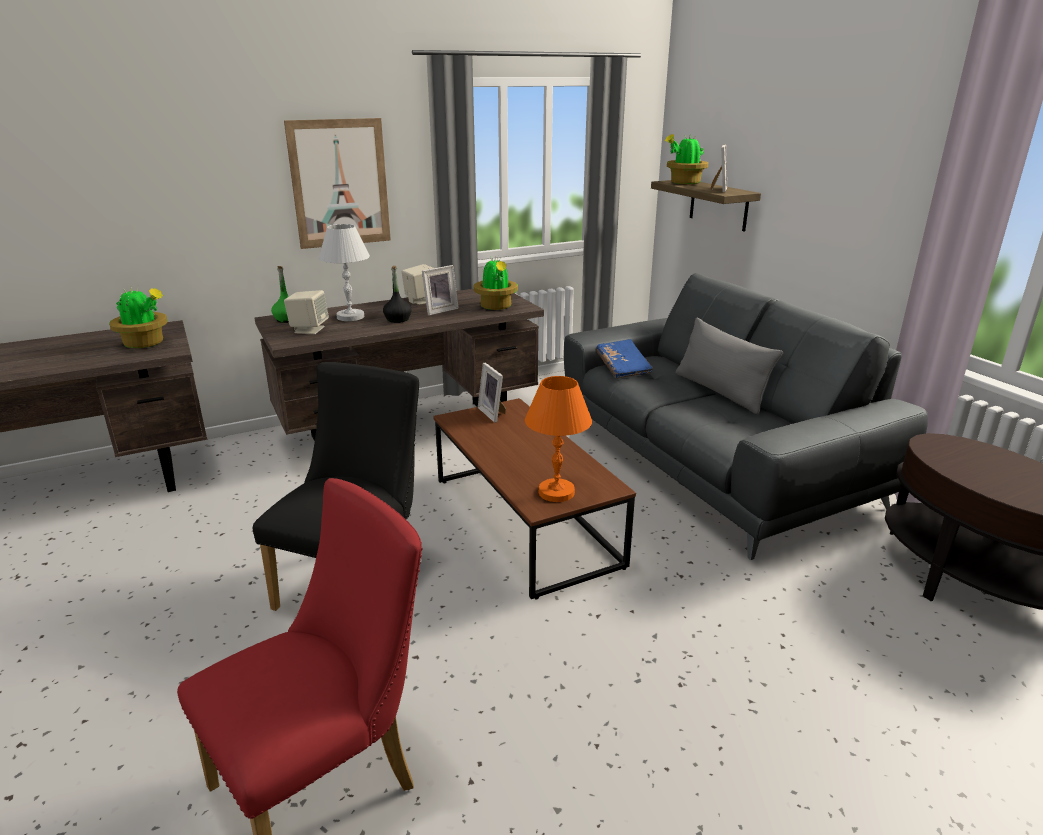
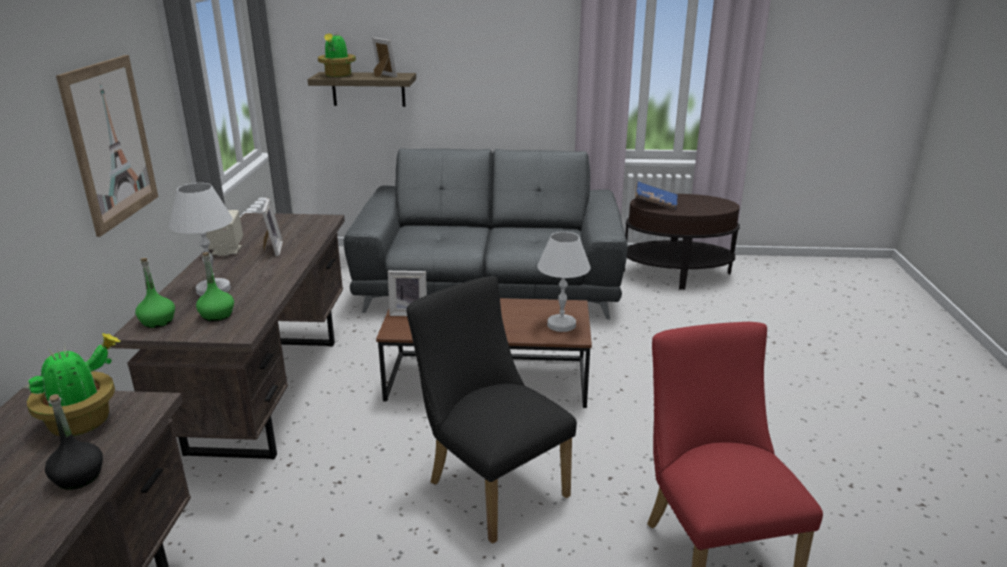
camera: 60 degrees left, 0 degrees up
(309, 329) = (217, 315): beige speaker -> green bottle
(398, 319) = (265, 270): black bottle -> black bottle (79, 477)
(496, 307) = (305, 227): potted plant -> none
(555, 492) = (561, 325): orange table lamp -> white table lamp
(623, 368) = (412, 241): blue book -> blue book (655, 203)
(720, 391) = (494, 228): grey pillow -> none

